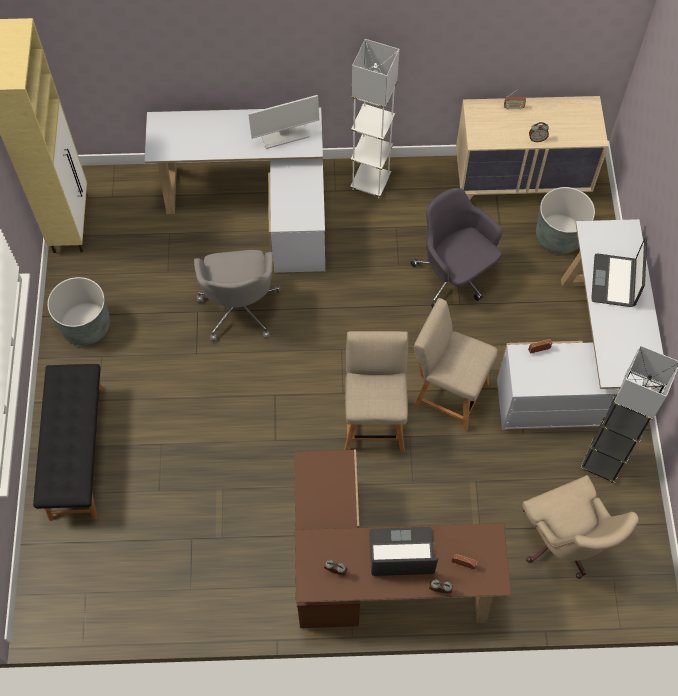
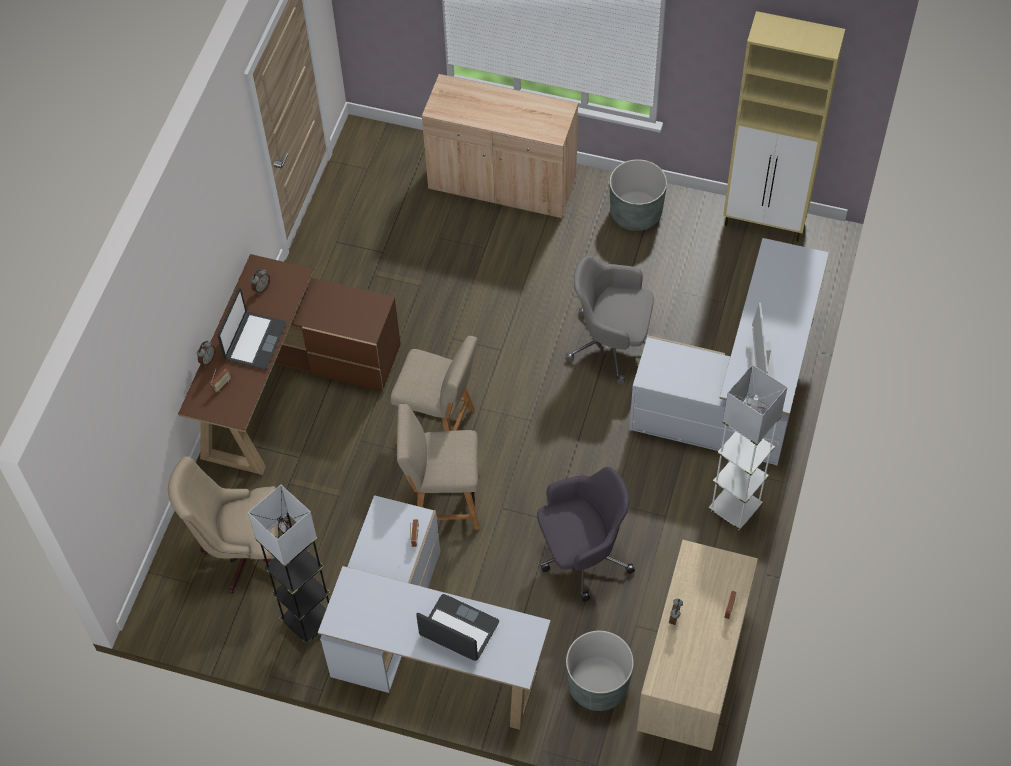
camera: 110 degrees right, 5 degrees down
(76, 452) = (502, 184): black bench -> beige cabinet
(447, 393) = (442, 501): beige chair -> beige chair turned 135 degrees counterclockwise

